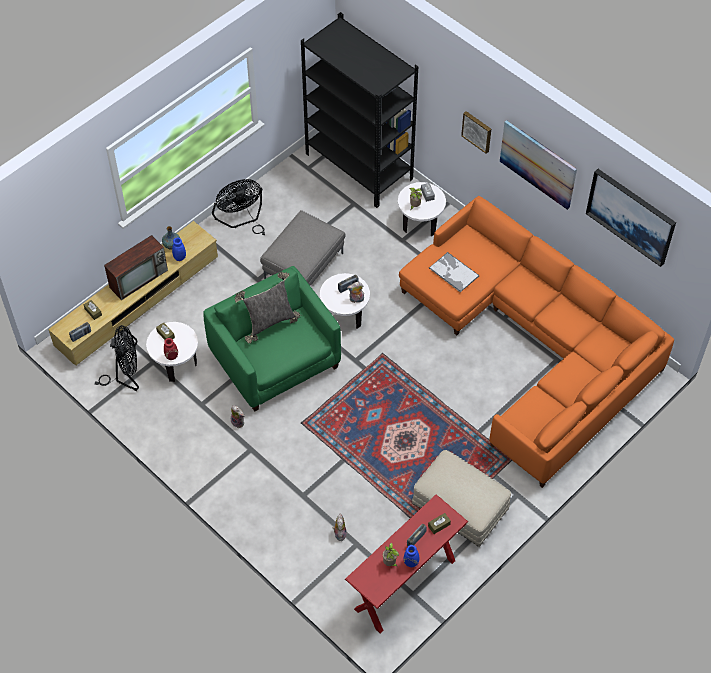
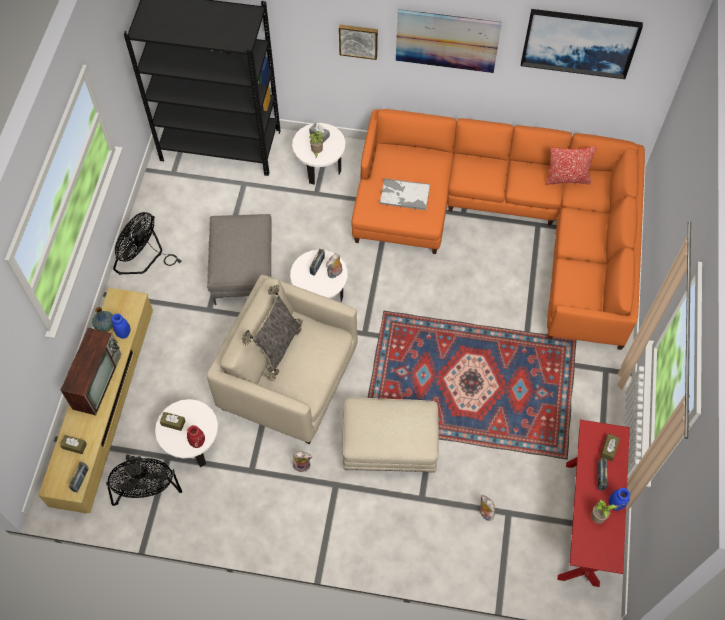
camera: 35 degrees left, 5 degrees up
(124, 371) = (145, 485): black fan -> black fan turned 120 degrees clockwise
(275, 360) = (289, 379): green armchair -> beige armchair
(459, 509) = (569, 416): beige ottoman -> beige ottoman (389, 445)
(593, 331) = (567, 179): none -> pillow

